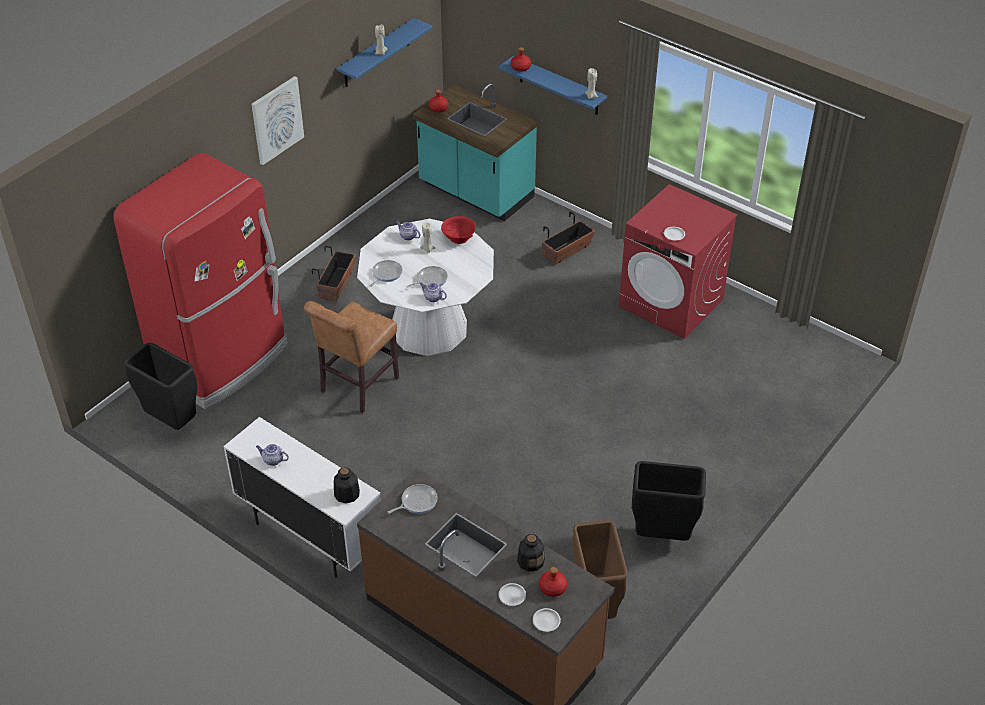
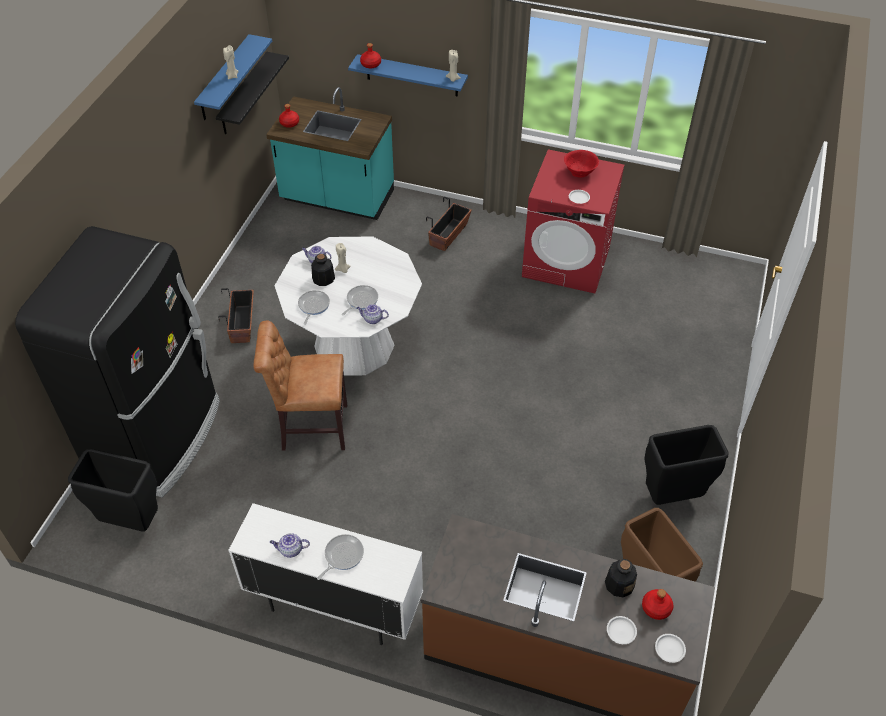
camera: 20 degrees left, 5 degrees up
(222, 360) = (158, 437): red fridge -> black fridge
(277, 120) = (151, 171): picture -> none
(346, 494) = (388, 565): bottle -> bottle (323, 279)
(356, 387) = (310, 427): brown chair -> brown chair turned 75 degrees clockwise
(397, 72) = (243, 94): none -> black shelf
(417, 502) = (472, 553): frying pan -> frying pan (342, 556)
(459, 239) = (369, 251): red bowl -> red bowl (579, 172)

